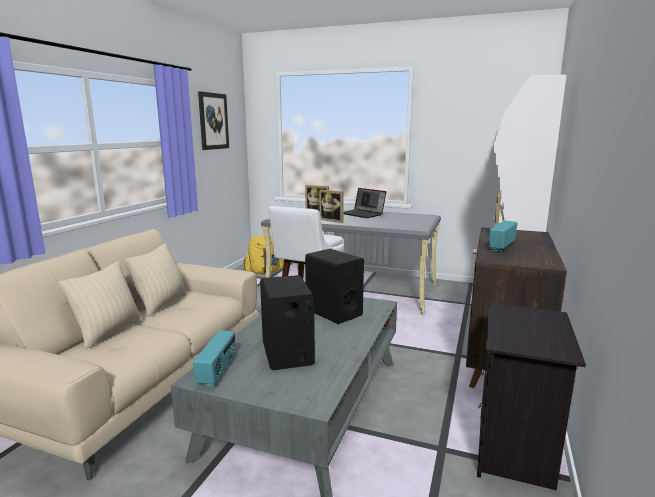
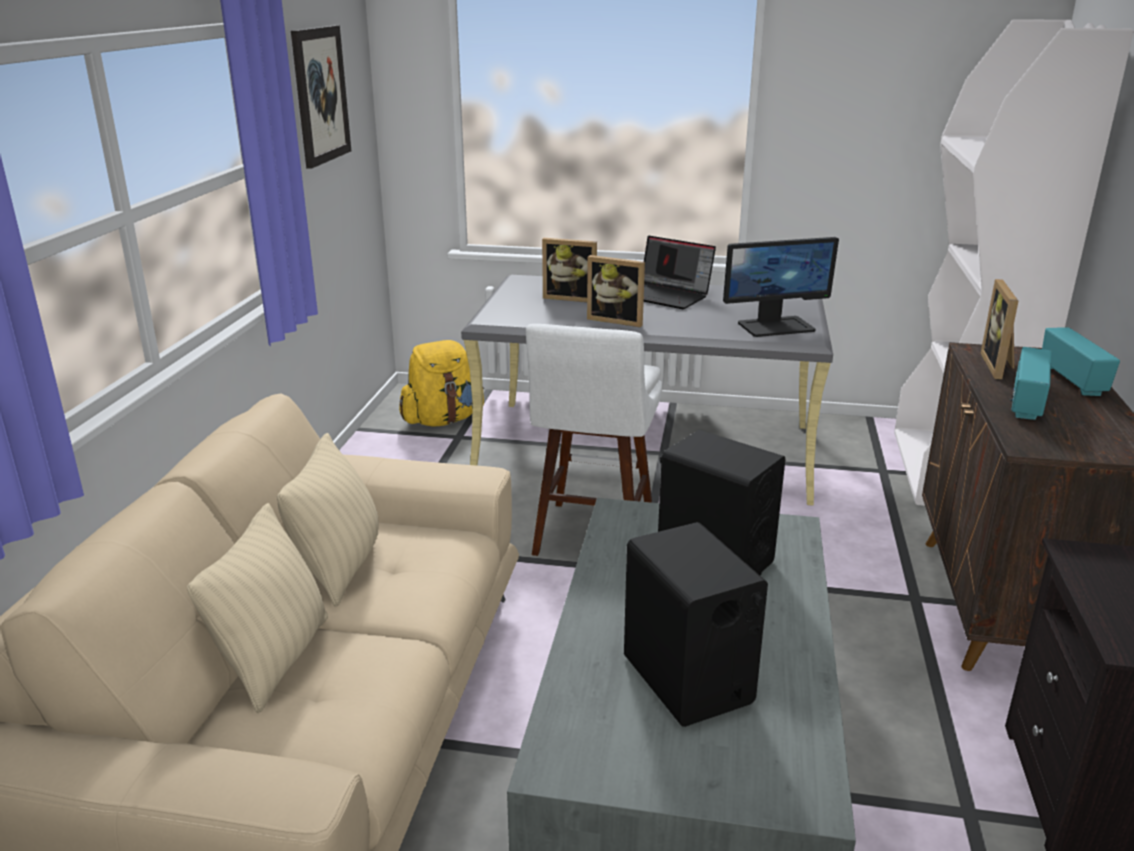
camera: 10 degrees left, 10 degrees up
(217, 371) = (579, 744): radio -> radio (1073, 381)
(407, 225) = (776, 326): none -> monitor

